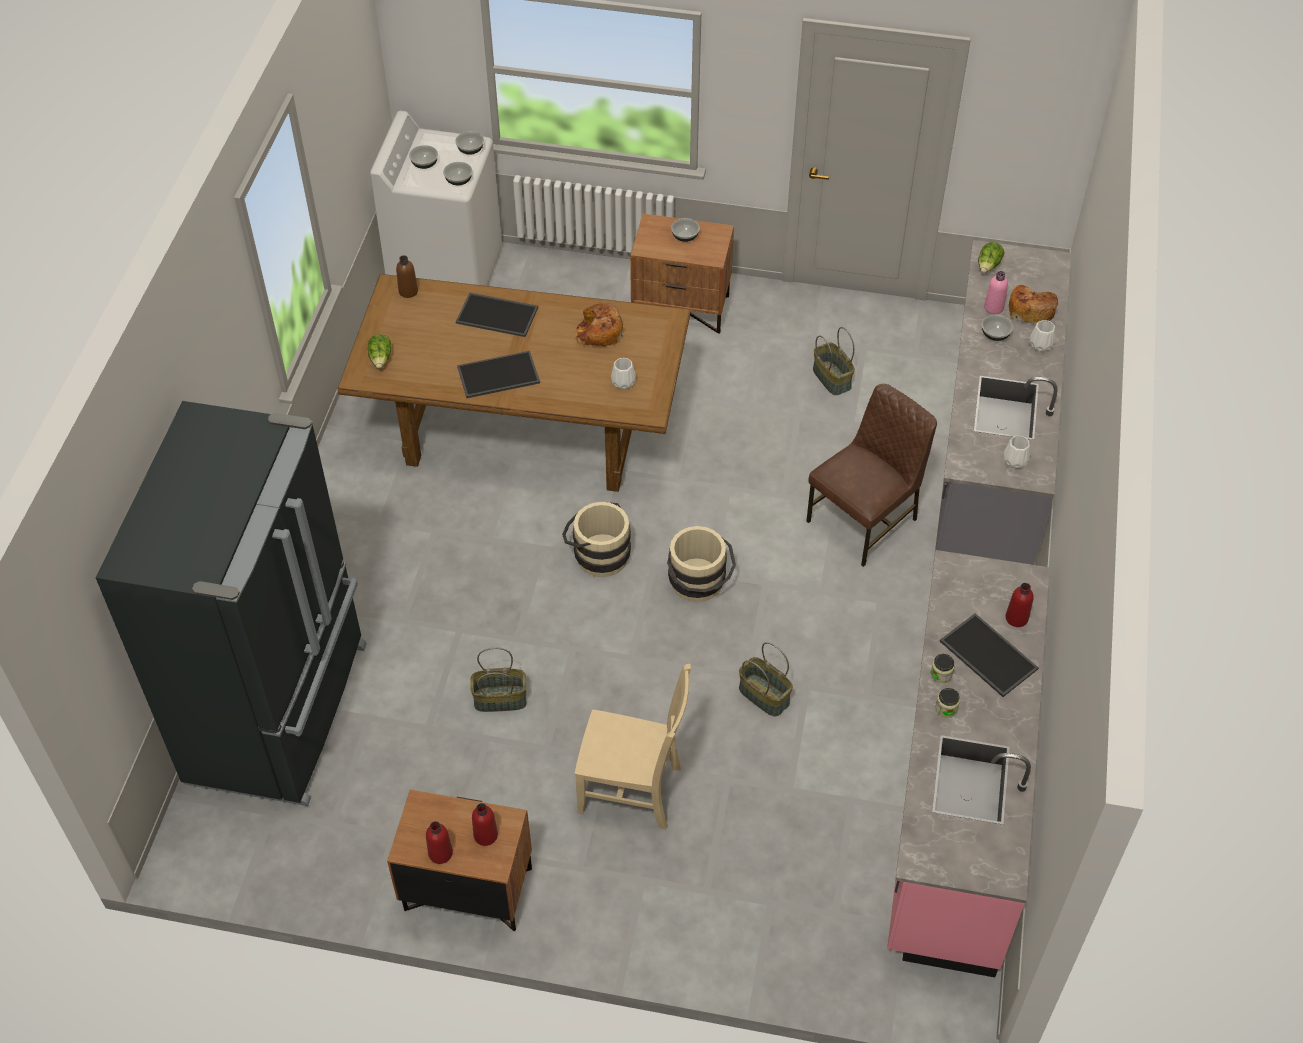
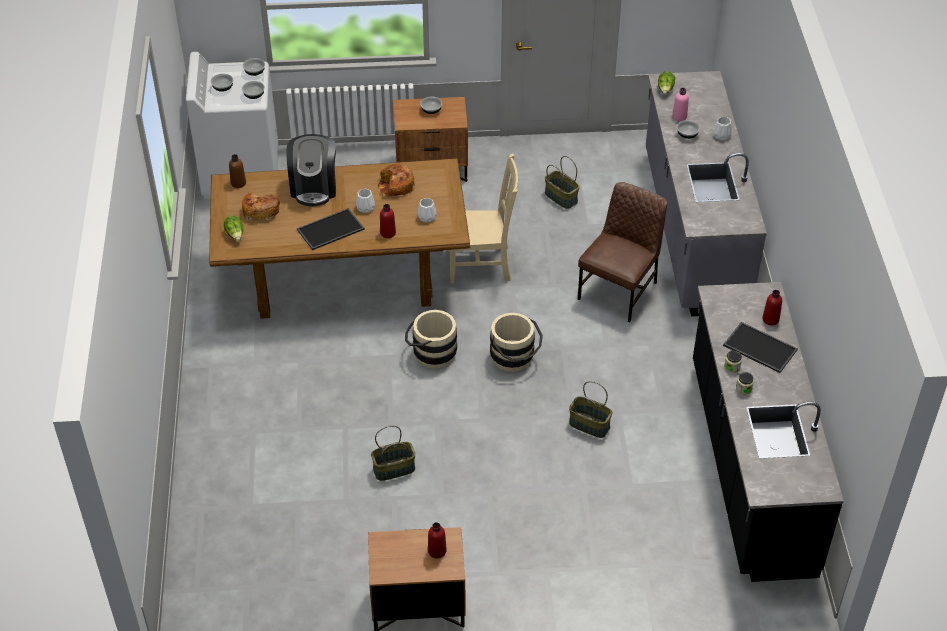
camera: 15 degrees left, 5 degrees down
(281, 712) = (228, 514): black fridge -> none
(440, 853) = (408, 570): red bottle -> red bottle (388, 233)
(498, 314) = (314, 187): tray -> coffee machine
(633, 790) = (517, 510): beige chair -> beige chair (481, 264)
(953, 800) = (749, 466): pink counter -> black counter
(1016, 461) = (732, 216): white vase -> white vase (366, 208)
(1030, 309) = (706, 113): bread -> bread (260, 210)

